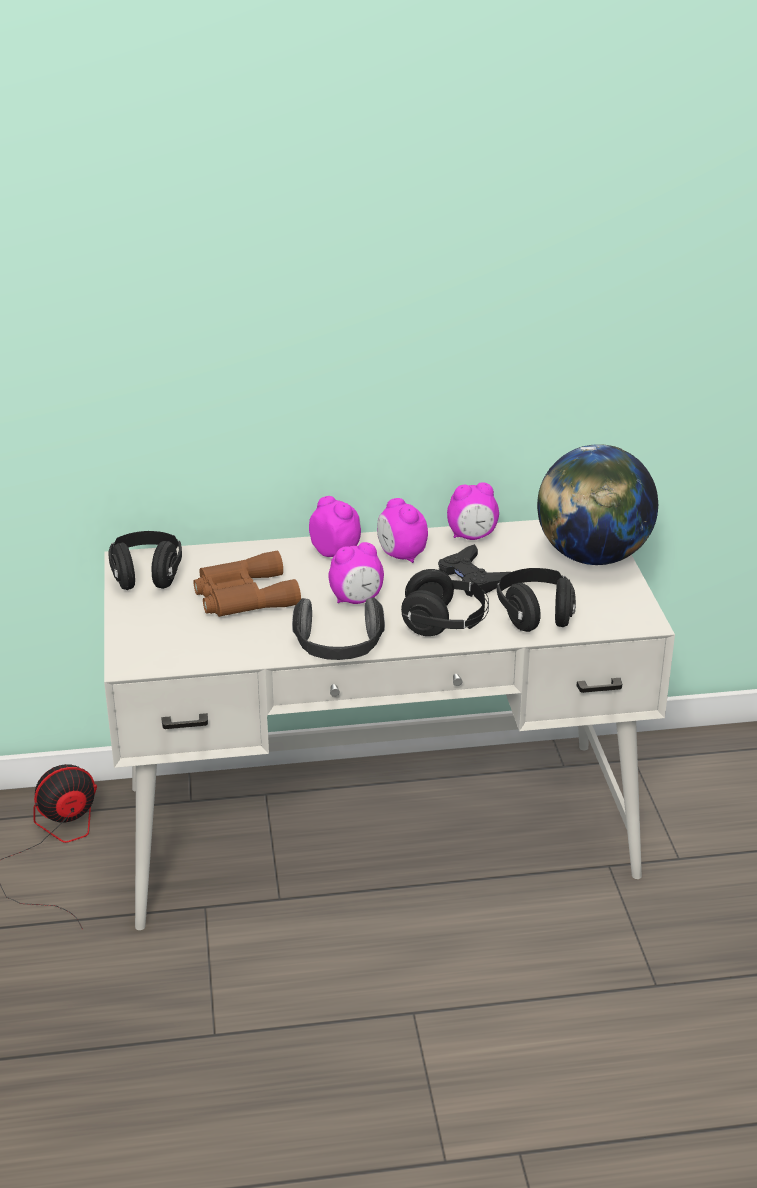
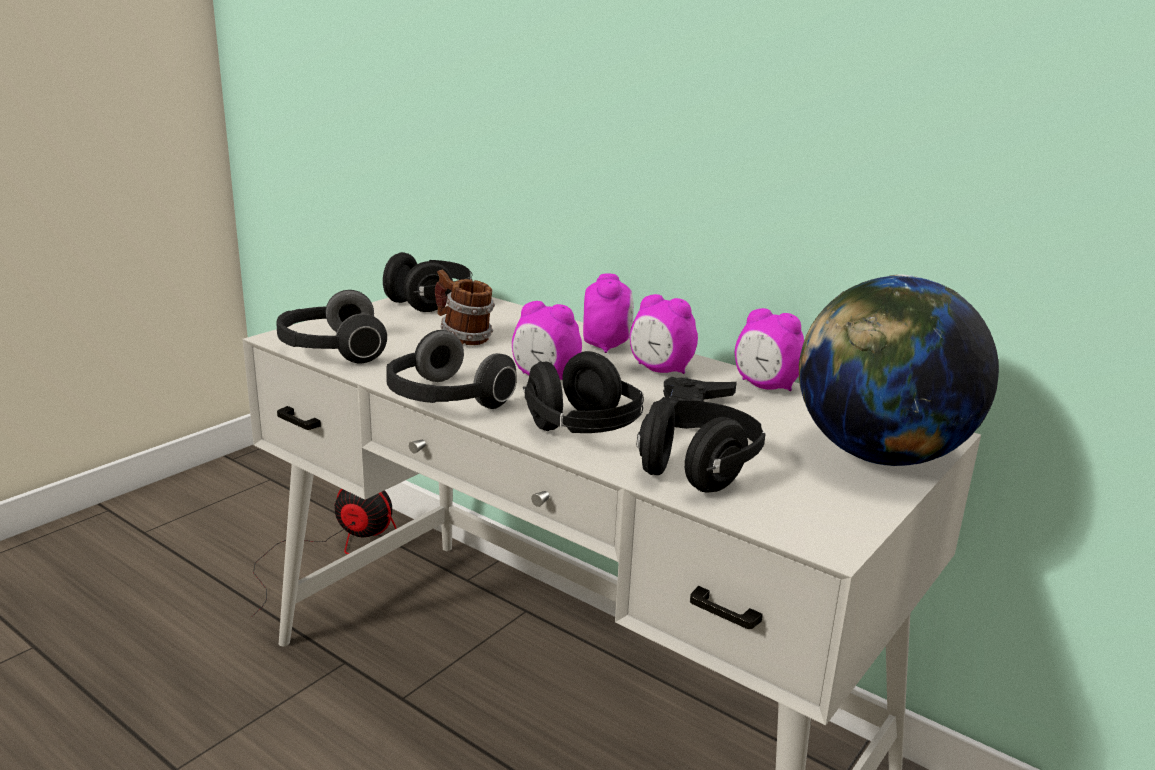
camera: 45 degrees right, 10 degrees down
(188, 655) = (331, 350): none -> headphones
(242, 596) = (463, 338): brown binoculars -> mug
(401, 555) = (660, 370): alarm clock -> alarm clock turned 75 degrees counterclockwise

